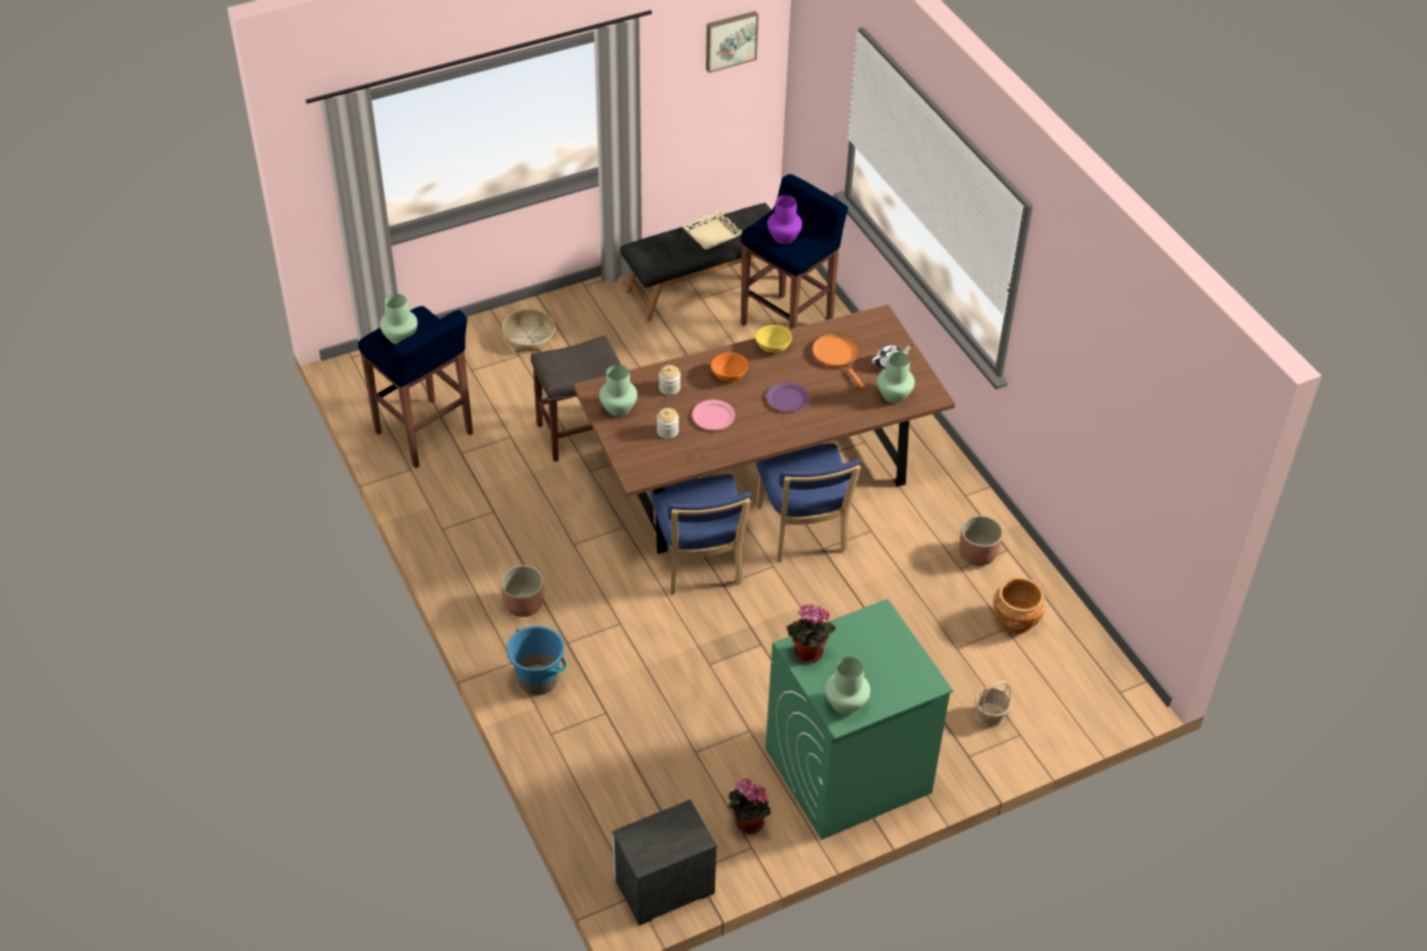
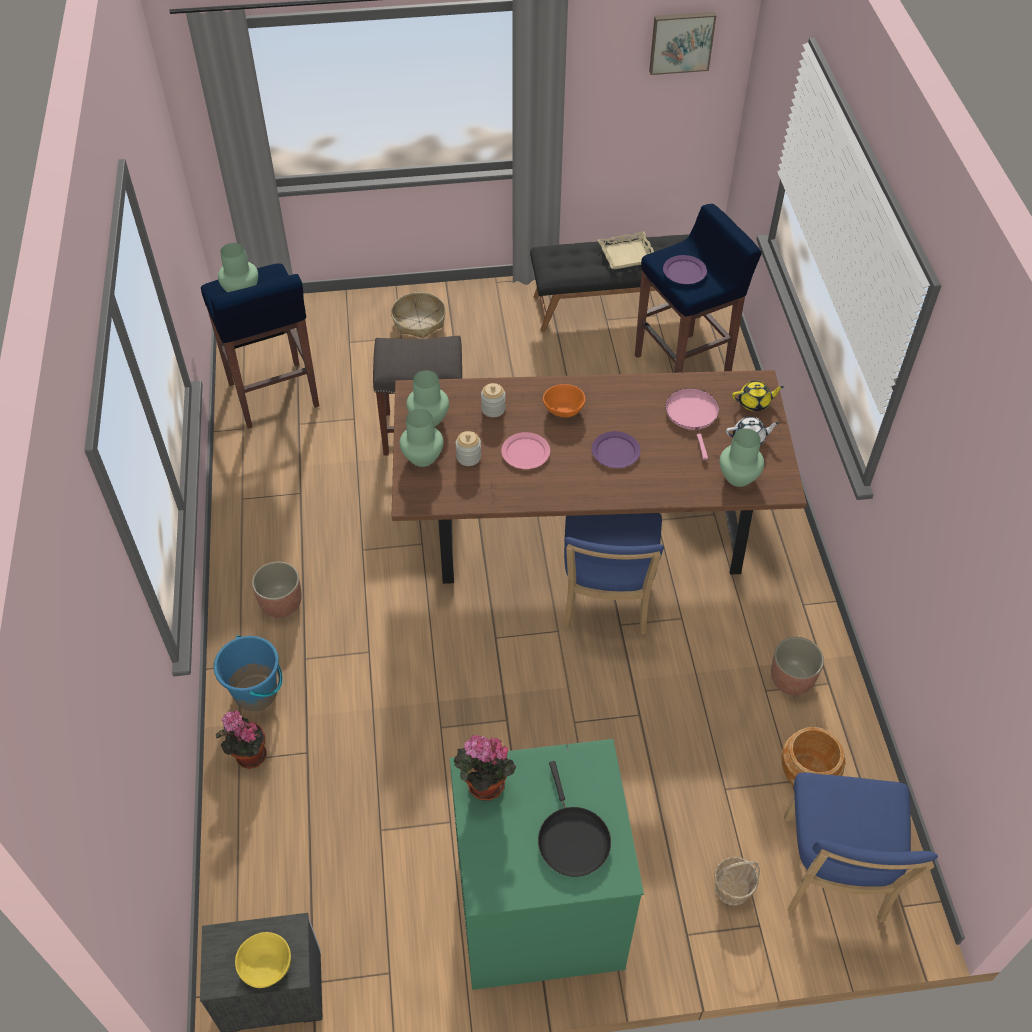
camera: 20 degrees right, 5 degrees up
(699, 564) = (480, 607): blue chair -> blue chair (833, 875)
(746, 824) = (397, 940): potted plant -> potted plant (248, 755)
(773, 347) = (626, 389): yellow bowl -> yellow bowl (267, 967)
(783, 237) = (684, 271): purple vase -> purple plate
(837, 355) = (692, 415): orange frying pan -> pink frying pan
(845, 704) = (500, 871): green vase -> green vase (422, 457)
(883, 334) = (754, 403): none -> yellow teapot
(887, 670) = (572, 838): none -> black frying pan

